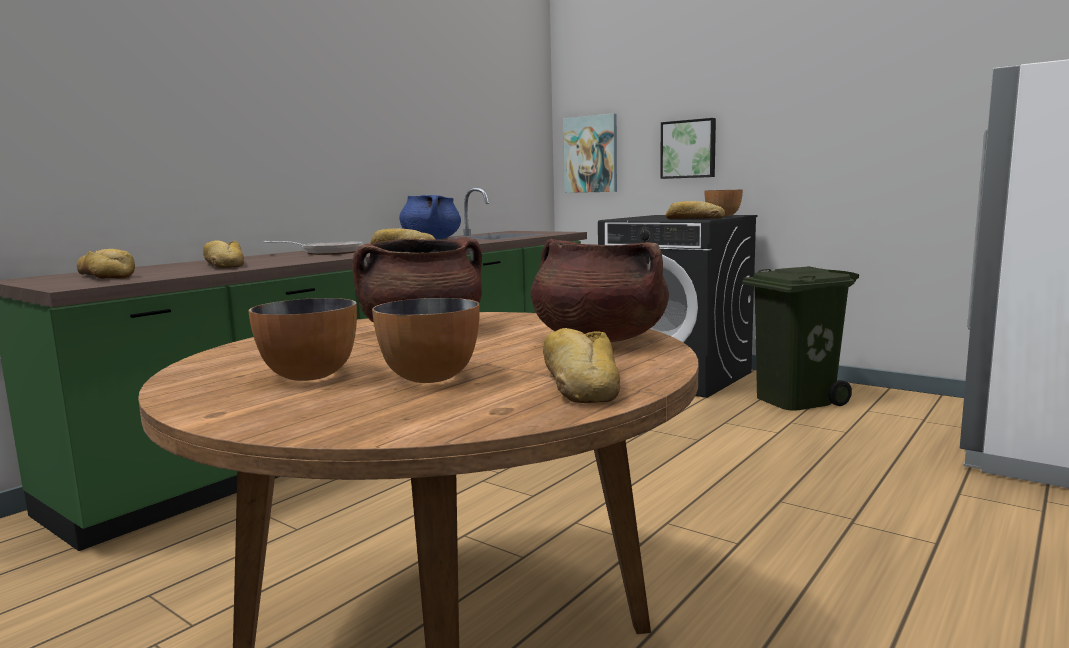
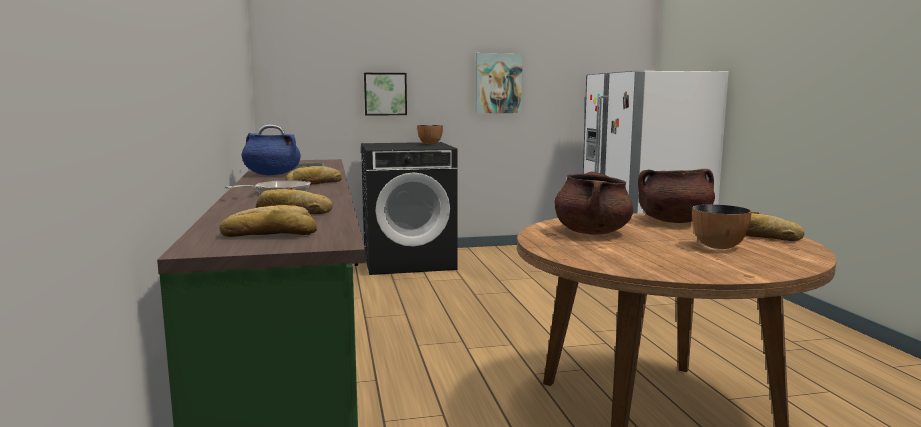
camera: 50 degrees left, 0 degrees up
(309, 376) = (683, 257): bowl -> none
(591, 154) = (296, 93): picture -> picture (498, 83)
(694, 218) = (431, 146): bread -> none
(794, 399) = (498, 260): green trash can -> none

